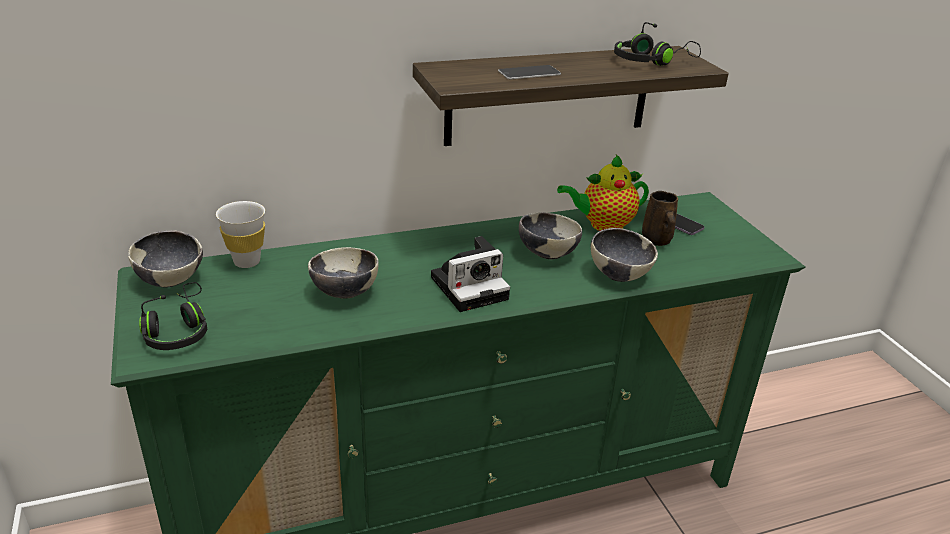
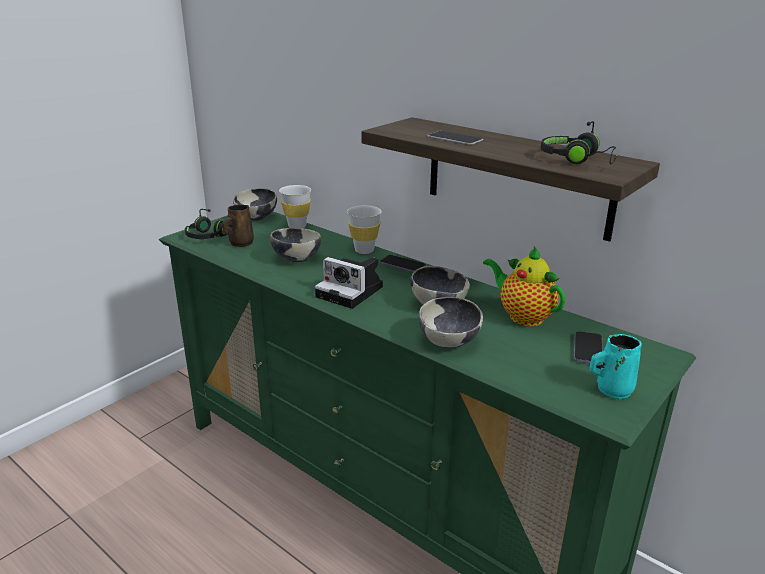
camera: 60 degrees right, 5 degrees down
(376, 245) = (364, 250): none -> white cup
(441, 238) = (402, 265): none -> phone
(657, 240) = (537, 346): brown mug -> brown mug (240, 243)
(738, 240) = (612, 389): none -> turquoise mug

